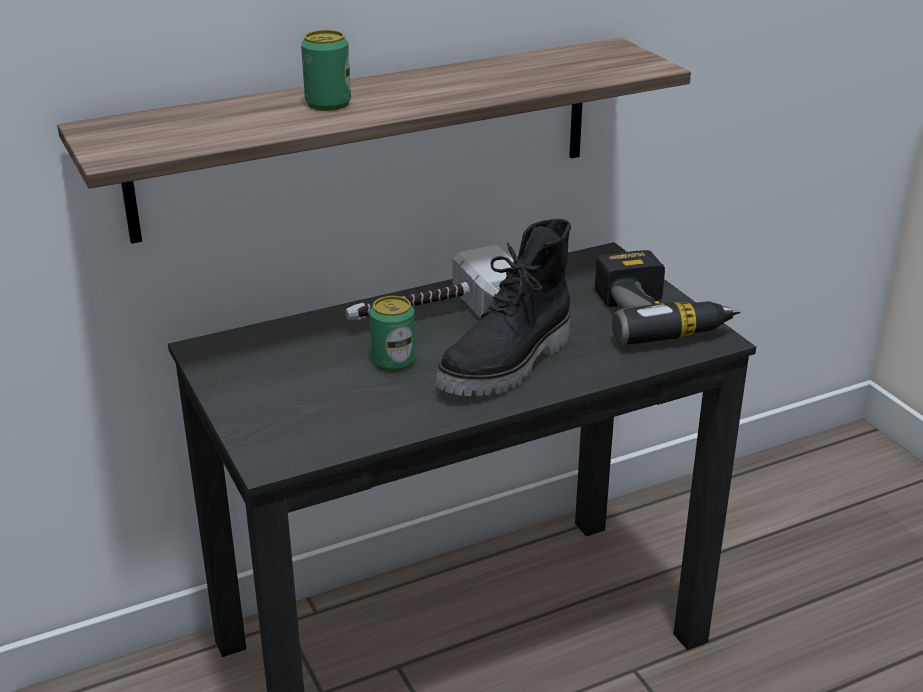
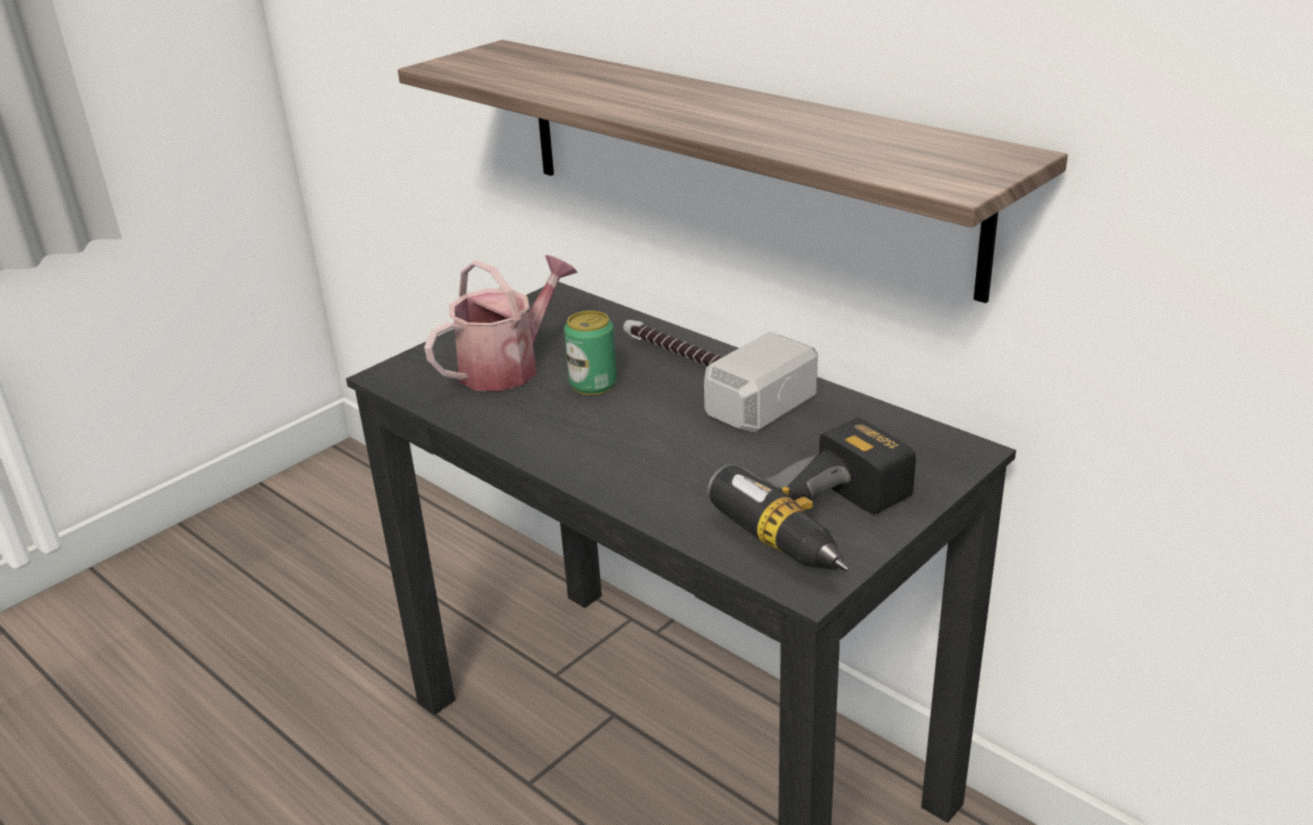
camera: 70 degrees right, 0 degrees up
(320, 395) = (508, 366): none -> watering can
(328, 103) = (631, 90): can -> none
(508, 366) = (628, 448): black boot -> none

